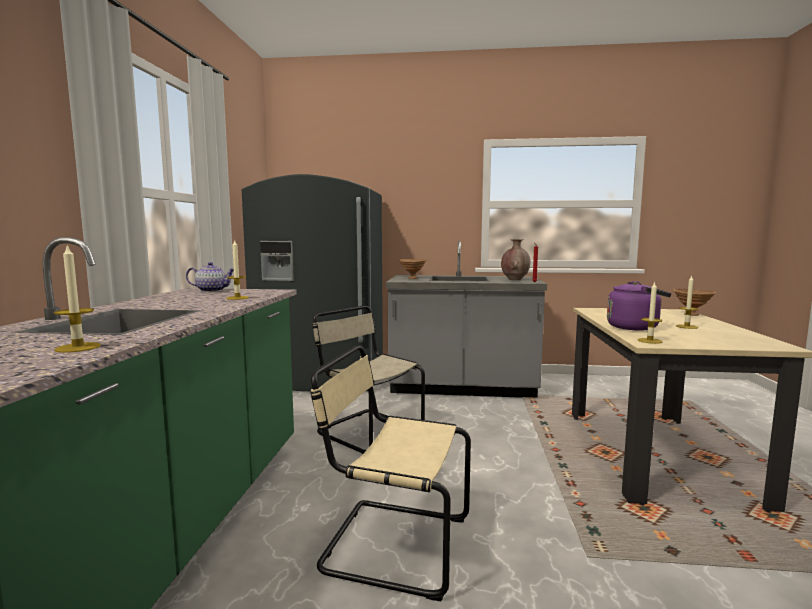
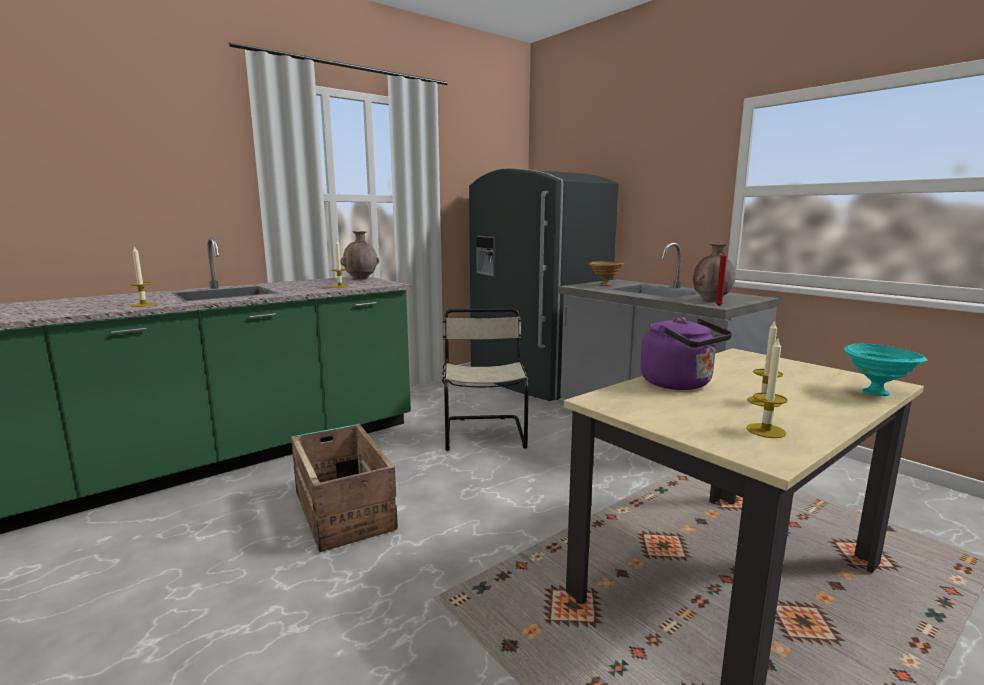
camera: 45 degrees right, 5 degrees up
(212, 290) = (361, 279): teapot -> brown vase
(391, 544) = (344, 509): beige chair -> crate
(649, 341) = (613, 399): candle -> candle (765, 430)
(691, 314) = (877, 393): brown bowl -> turquoise bowl

